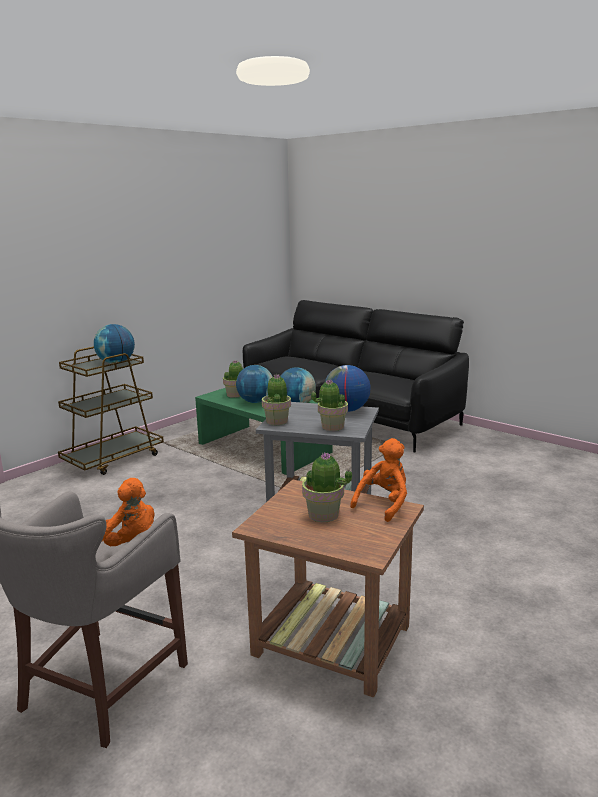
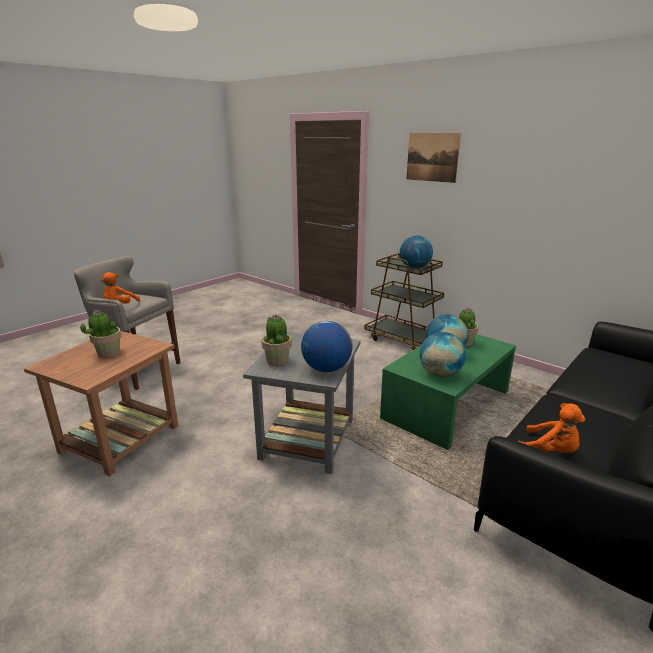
camera: 90 degrees right, 5 degrees up
(66, 235) = (432, 157): none -> picture
(277, 421) = (300, 338): potted plant -> none
(384, 504) = (103, 374): orange plush toy -> orange plush toy (550, 451)

